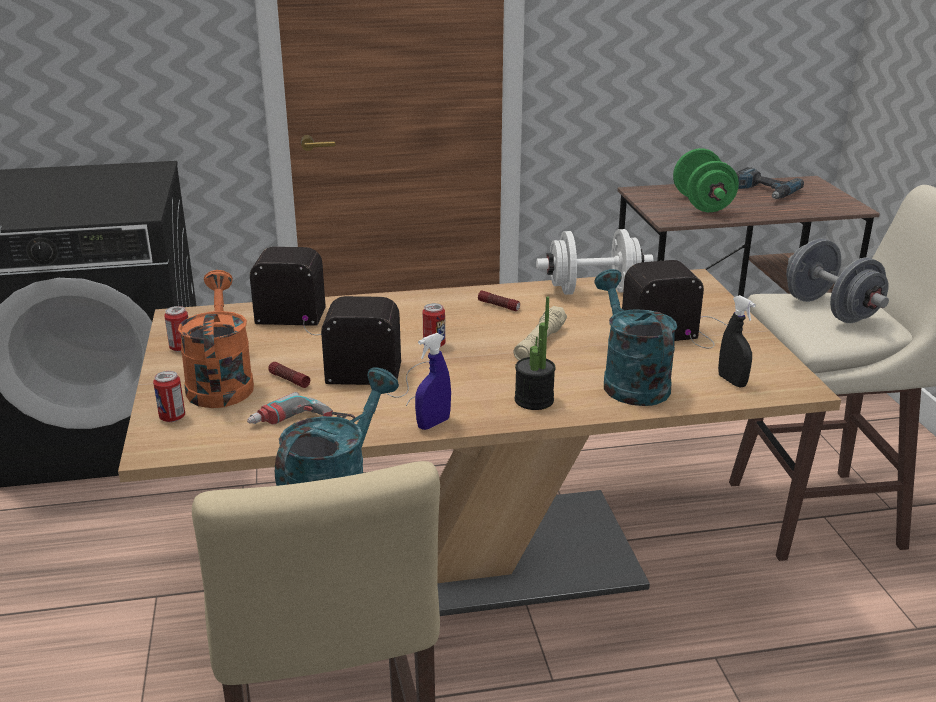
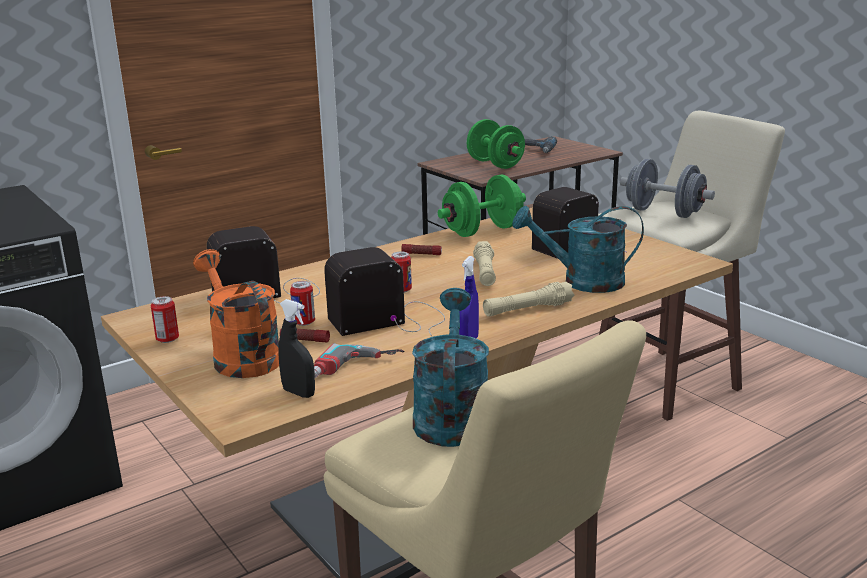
camera: 25 degrees left, 5 degrees down
(172, 417) = (227, 392): can -> can (304, 322)
(534, 400) = (527, 309): potted plant -> beige flashlight
(592, 290) = (482, 231): white dumbbell -> green dumbbell
(630, 381) = (582, 282): turquoise watering can -> turquoise watering can turned 45 degrees counterclockwise
(732, 381) = (652, 267): black spray bottle -> black spray bottle (299, 393)

